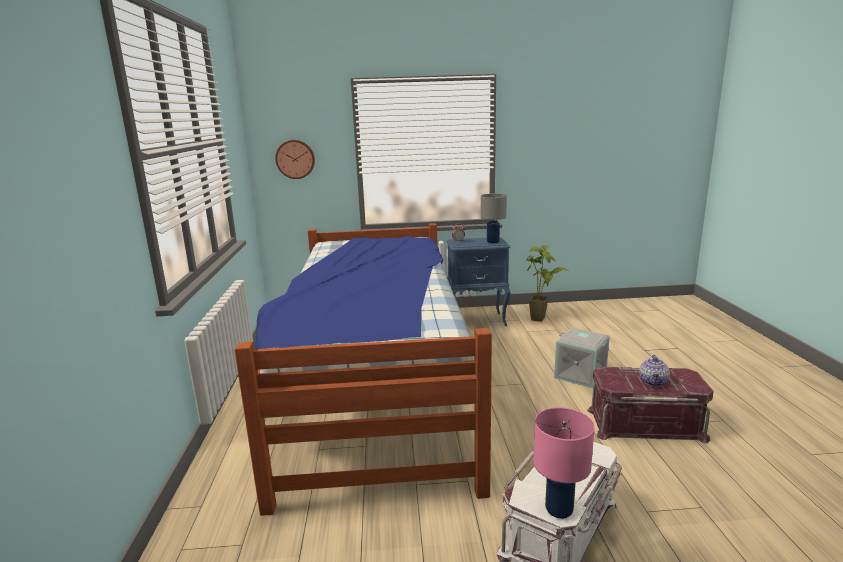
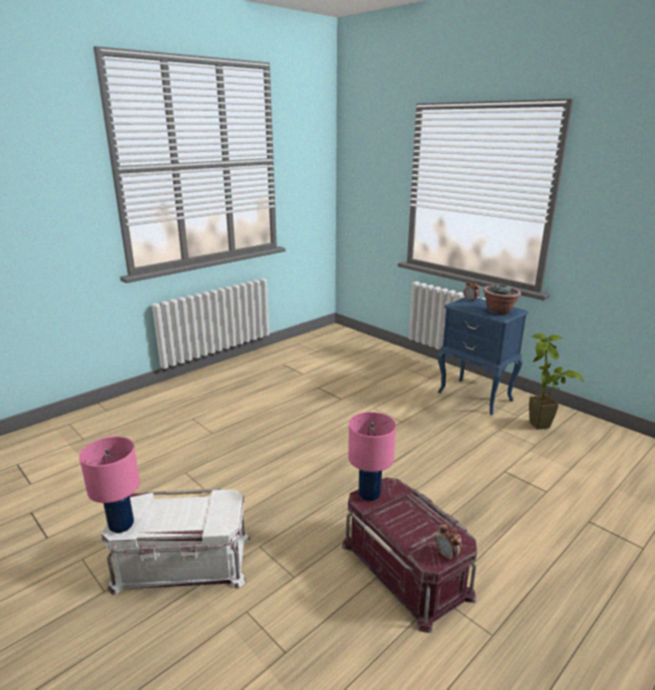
camera: 50 degrees right, 5 degrees up
(295, 159) = (366, 183): wall clock -> none
(375, 384) = (296, 400): bed -> none
(492, 242) = (499, 312): grey table lamp -> potted plant
(581, 374) = (455, 493): grey storage box -> none
(612, 382) = (370, 495): none -> pink table lamp
(653, 382) = (409, 523): teapot -> none
(697, 381) = (447, 555): none -> alarm clock

